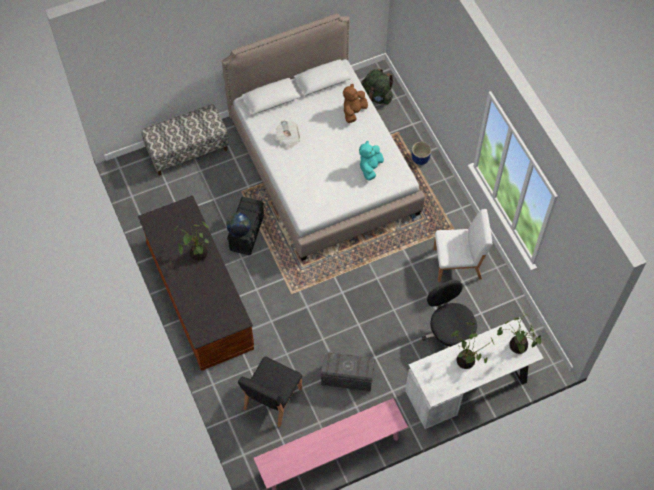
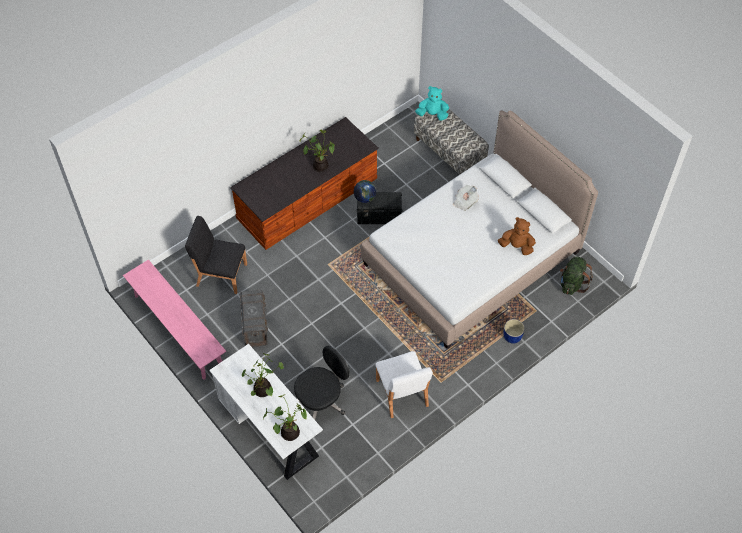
camera: 75 degrees right, 5 degrees down
(370, 167) = (457, 273): turquoise plush toy -> turquoise plush toy (432, 114)

